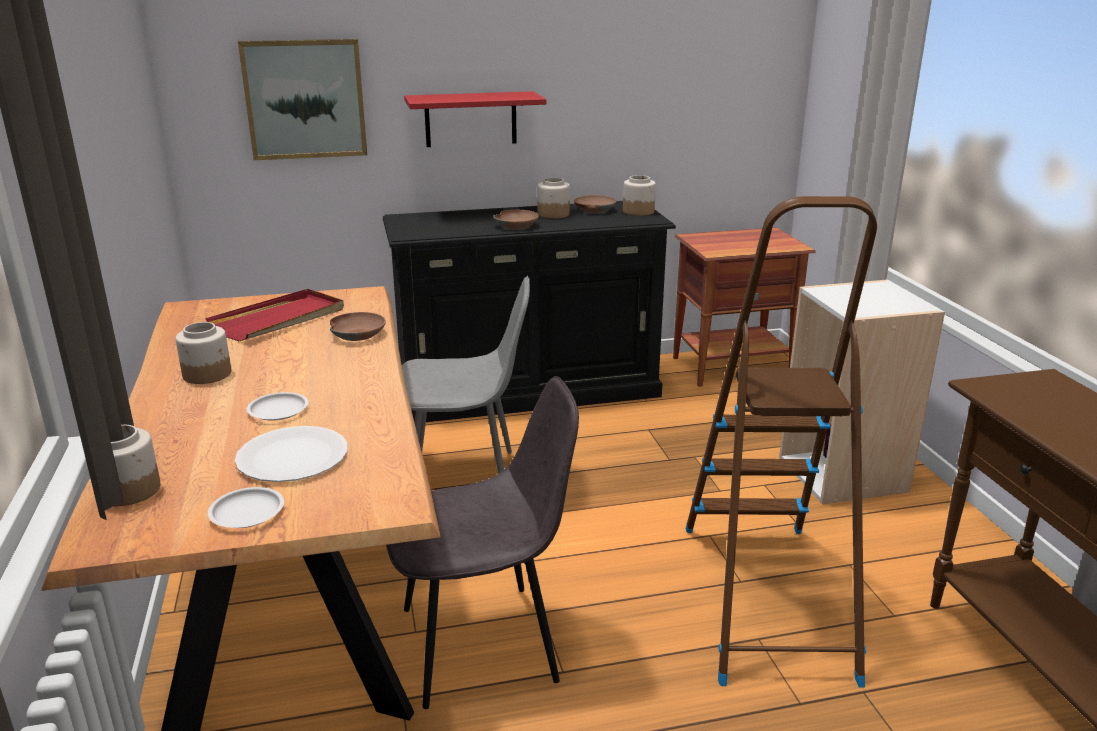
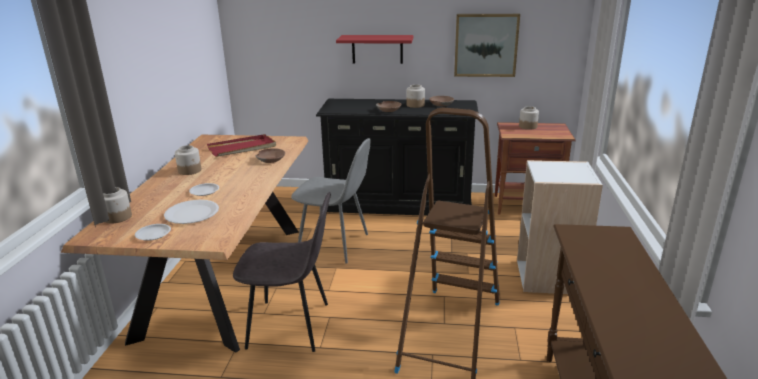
camera: 20 degrees right, 0 degrees up
(305, 99) = (290, 35): picture -> picture (486, 45)
(638, 211) = (465, 107): jar -> jar (528, 126)

